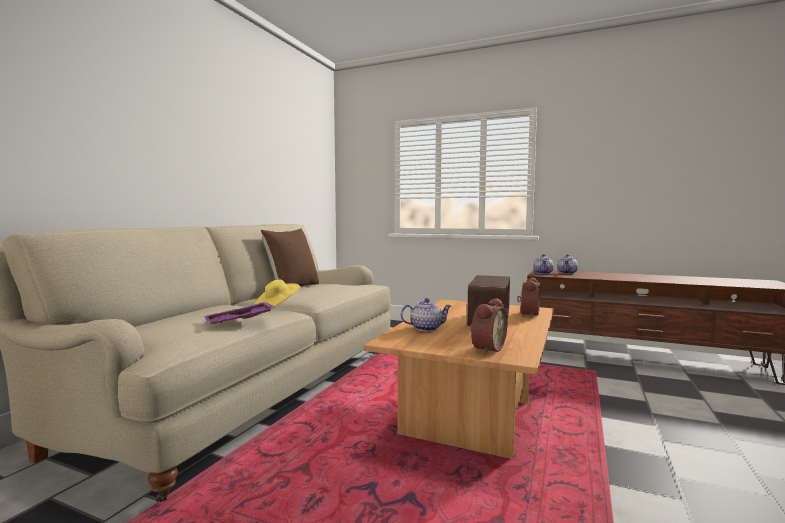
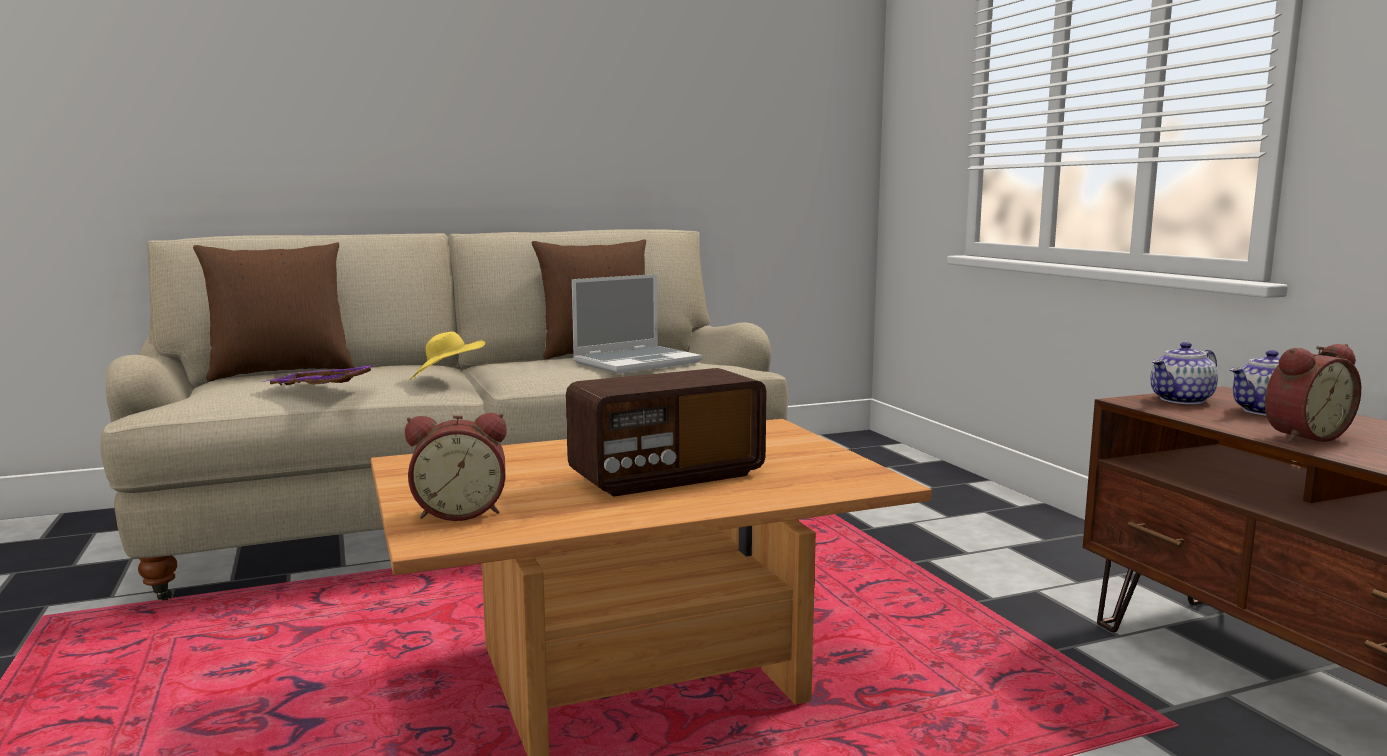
camera: 45 degrees right, 5 degrees up
(157, 321) = (281, 372): none -> brown pillow
(333, 288) = (637, 362): none -> laptop
(426, 328) = (530, 459): teapot -> none
(527, 314) = (805, 484): alarm clock -> alarm clock (1302, 436)

